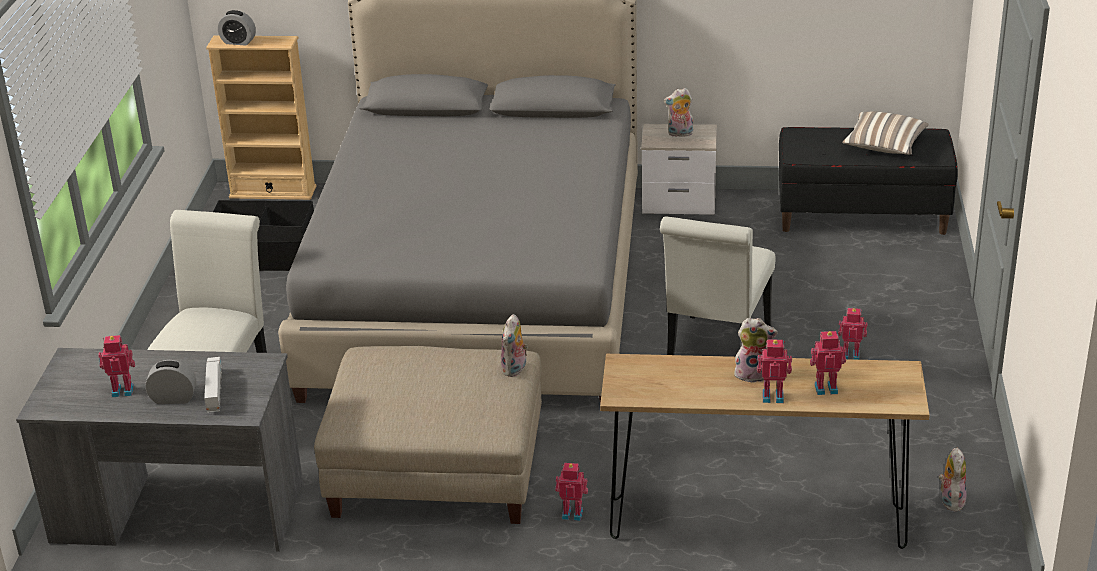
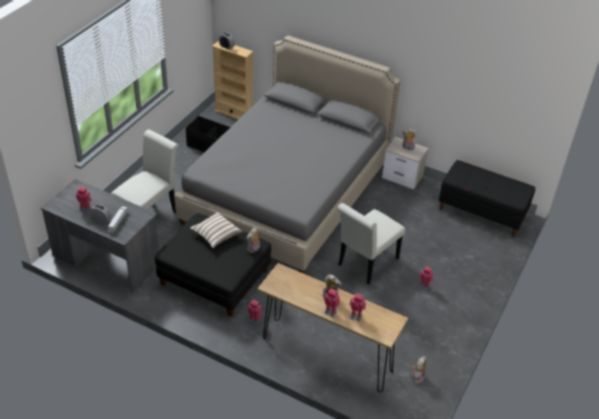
camera: 20 degrees right, 10 degrees up
(437, 469) = (215, 277): beige ottoman -> black ottoman
(884, 146) = (497, 186): pillow -> pillow (216, 235)

